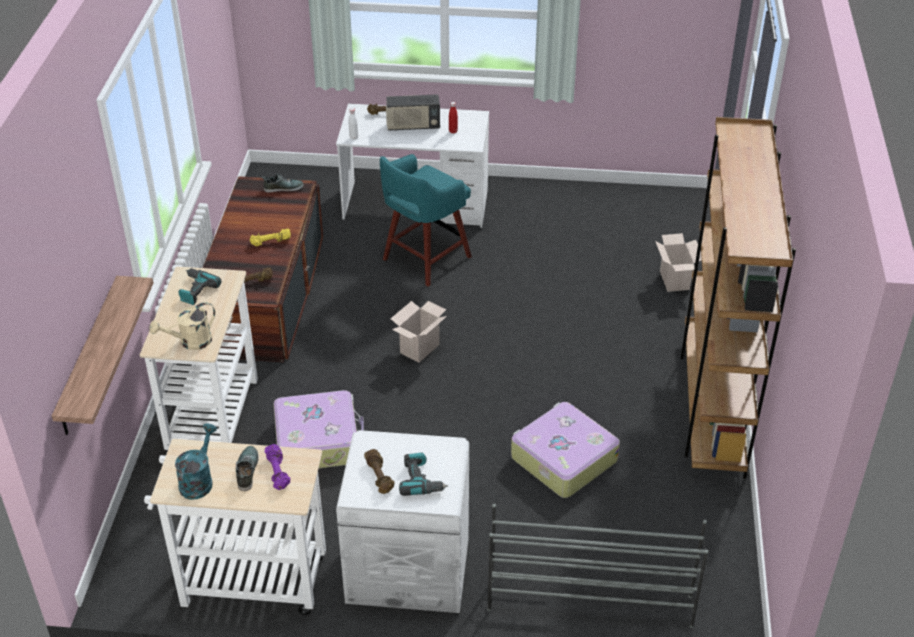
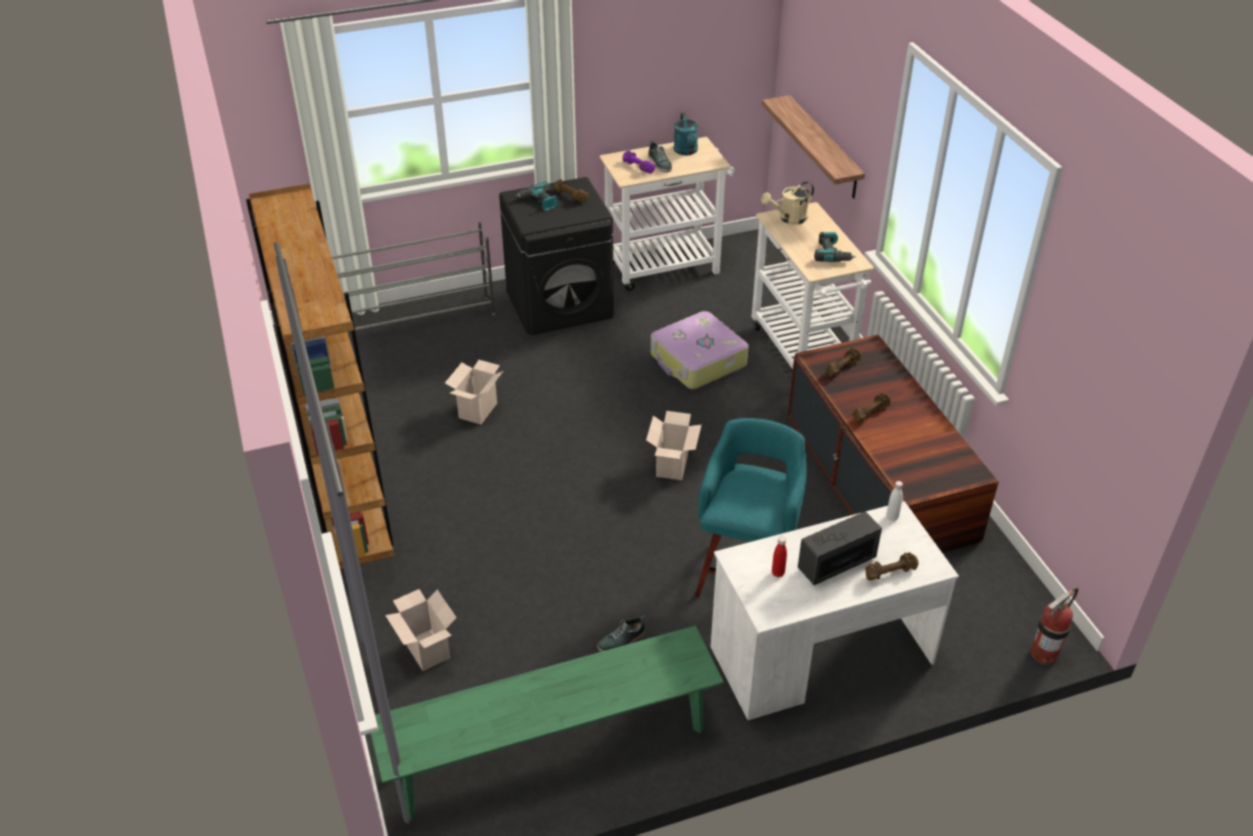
camera: 155 degrees right, 0 degrees up
(190, 342) = (788, 219): beige watering can -> beige watering can turned 150 degrees counterclockwise
(271, 242) = (870, 412): yellow dumbbell -> brown dumbbell
(282, 168) = (1044, 653): none -> fire extinguisher
(283, 188) = (931, 482): shoe -> shoe (622, 640)
(407, 565) = (562, 305): white washing machine -> black washing machine
(562, 459) = (477, 409): suitcase -> cardboard box
(613, 210) = (551, 750): none -> green bench

